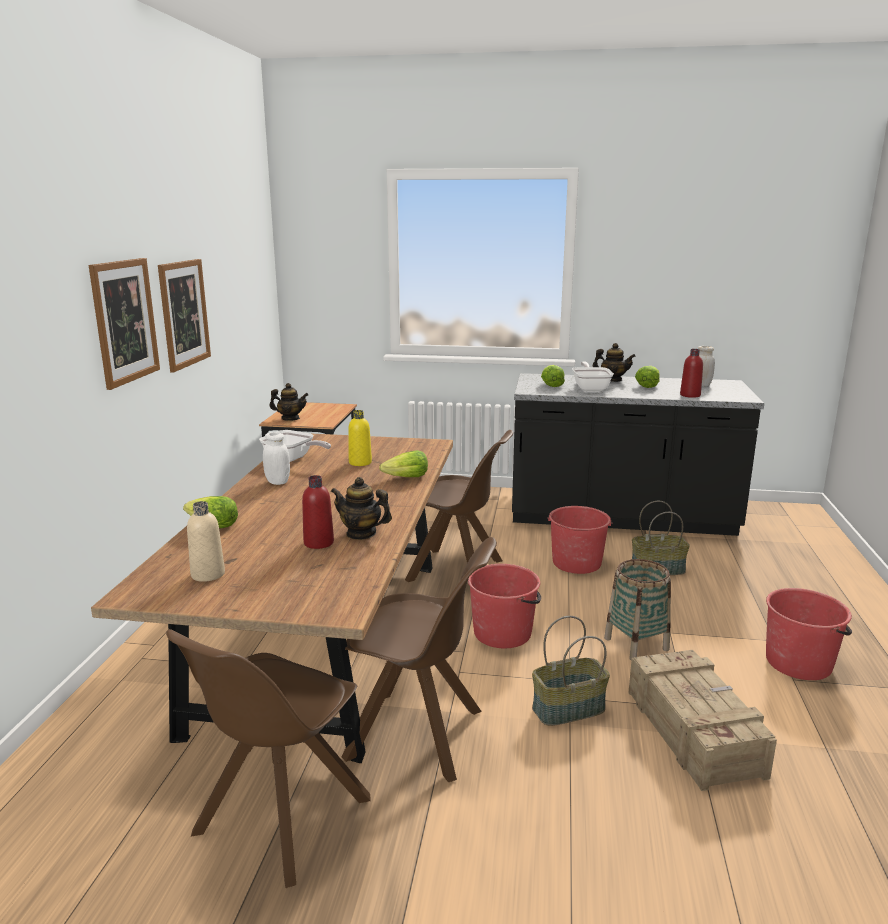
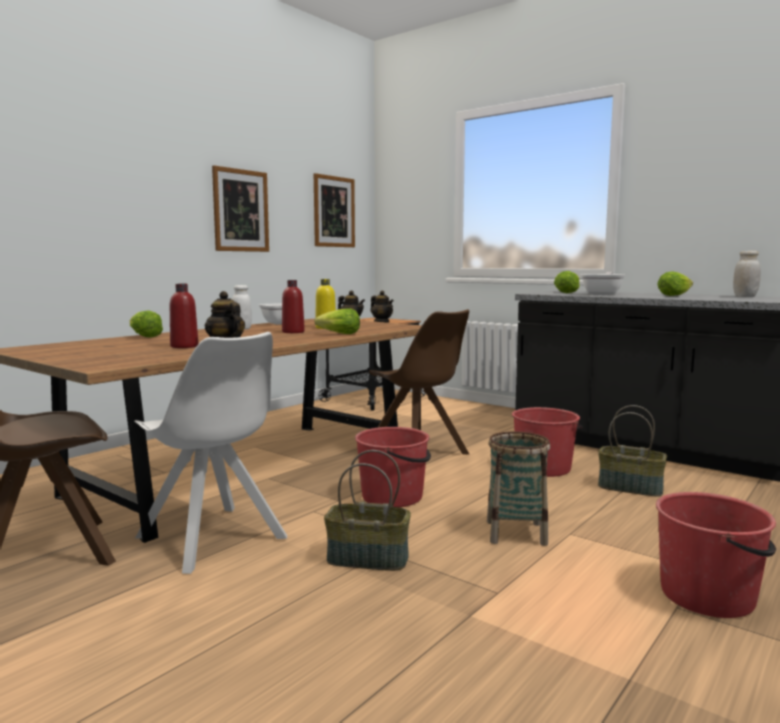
camera: 30 degrees right, 10 degrees down
(125, 321) = (164, 197): picture -> picture (334, 212)
(208, 574) = (77, 348): beige bottle -> none
(419, 735) = (213, 539): brown chair -> white chair
(612, 380) = (642, 293): teapot -> teapot (382, 322)
(690, 395) = (709, 298): red bottle -> red bottle (293, 332)
(694, 731) = (473, 612): crate -> none

